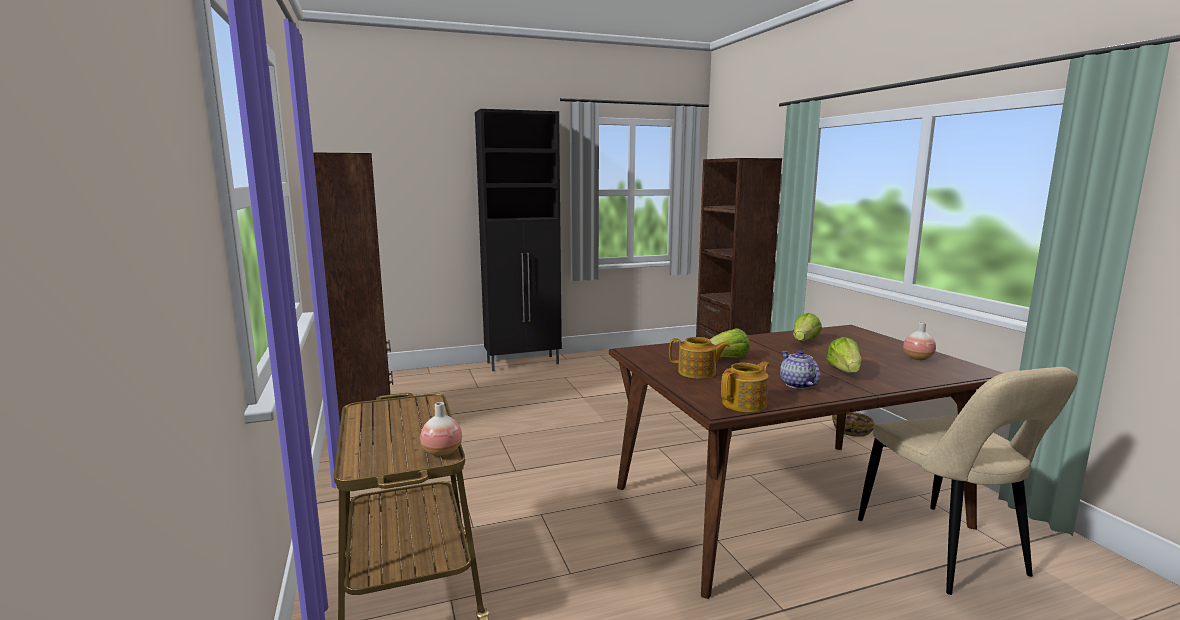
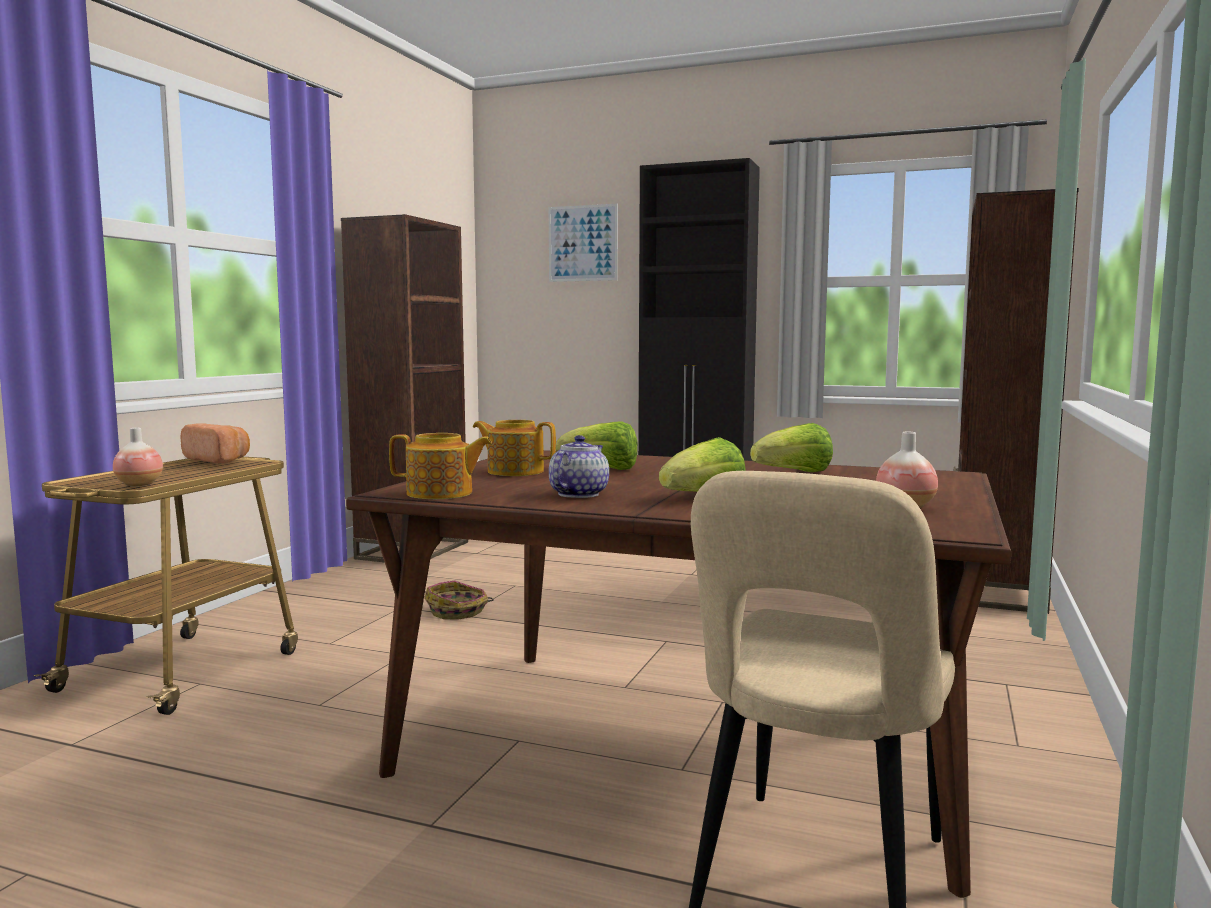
camera: 40 degrees right, 5 degrees down
(385, 406) = (219, 460): none -> bread
(416, 161) = (582, 243): none -> picture
(697, 372) = (514, 471): teapot -> teapot turned 150 degrees clockwise
(852, 429) = (1050, 710): basket -> basket (458, 612)

